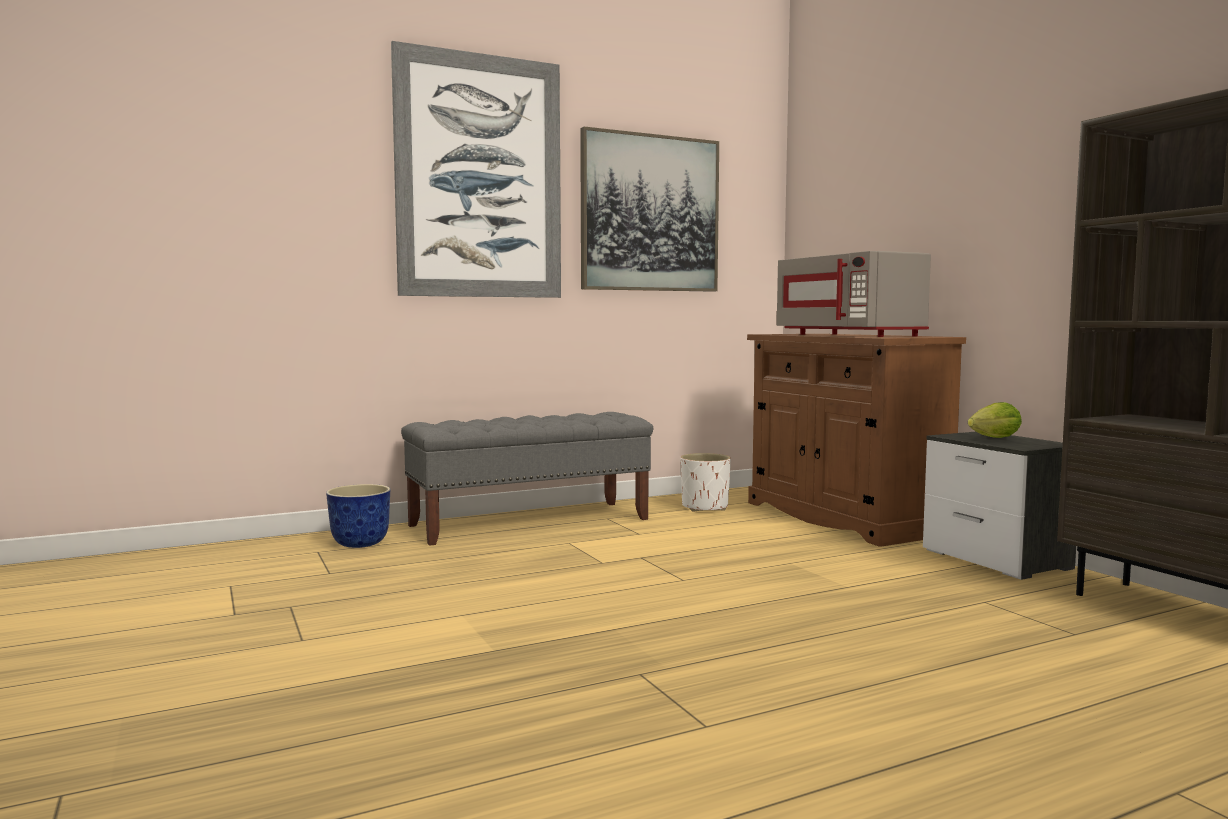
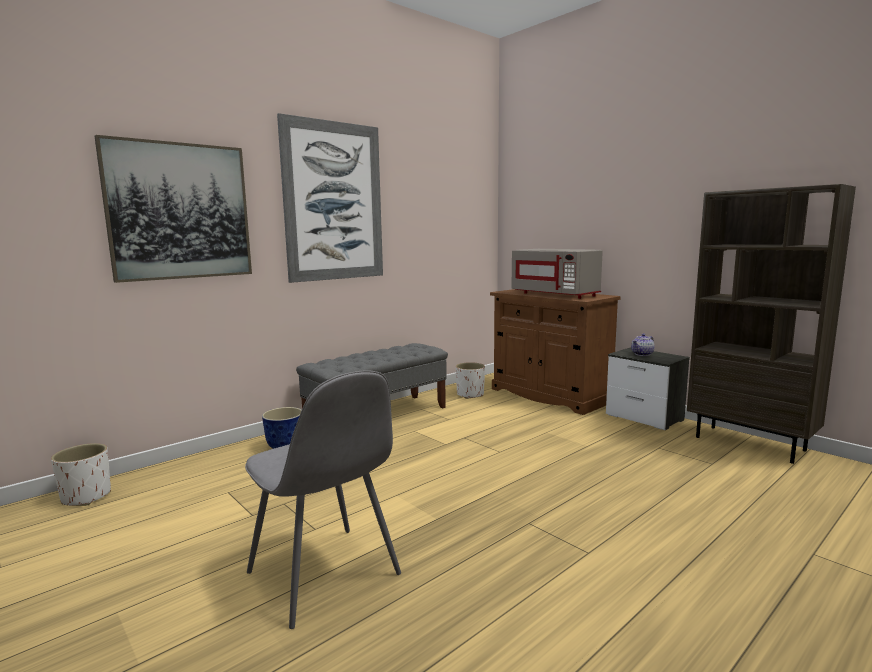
camera: 15 degrees left, 5 degrees up
(54, 571) = (86, 496): none -> white planter
(258, 695) = (325, 575): none -> grey chair
(650, 213) = (429, 219): picture -> picture (180, 211)
(992, 438) = (642, 354): lettuce -> teapot

